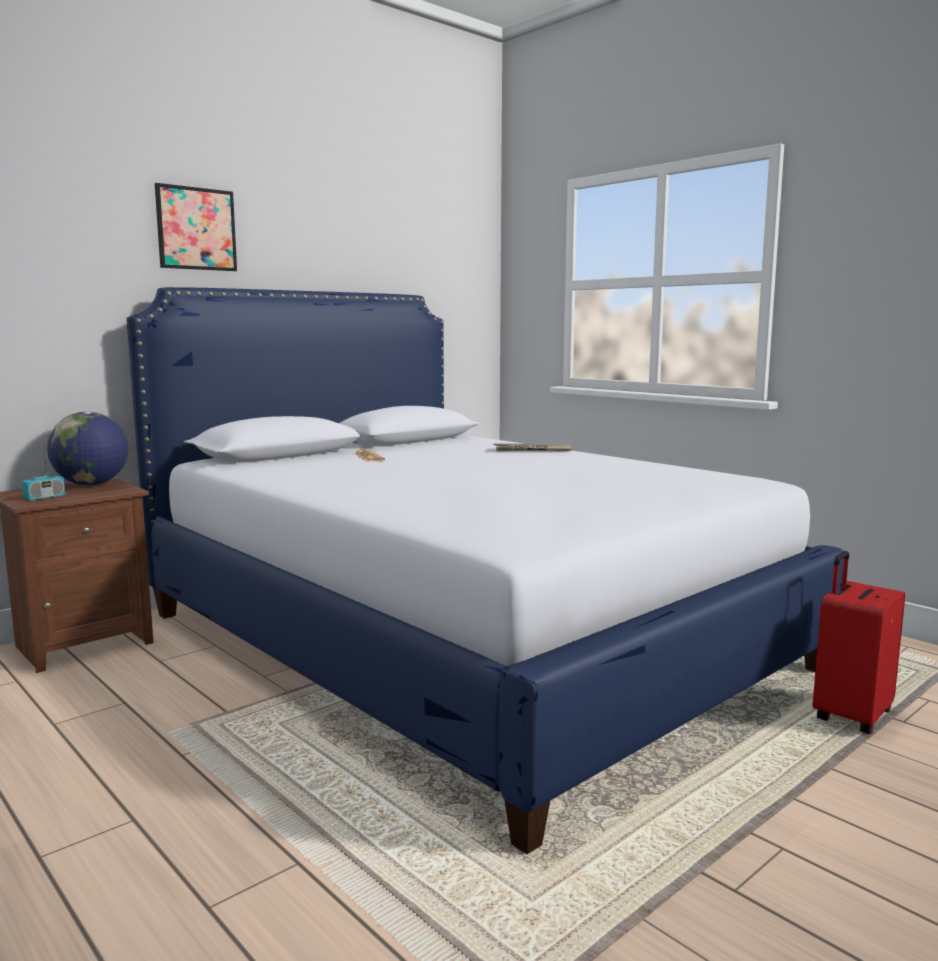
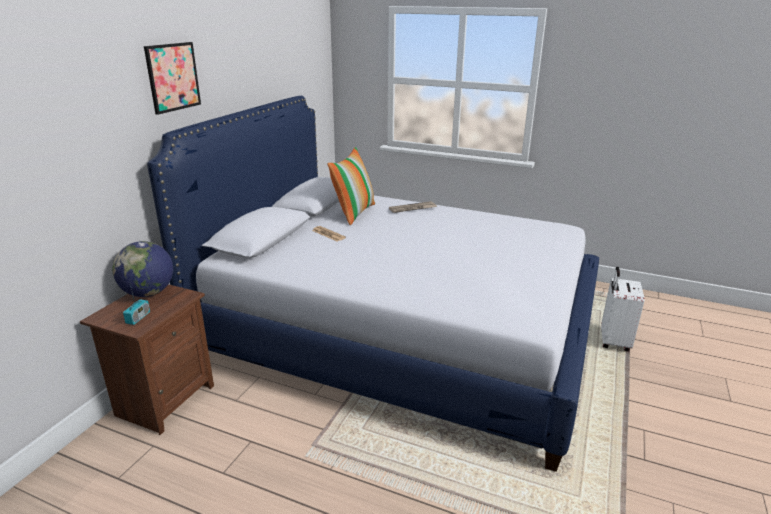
camera: 25 degrees left, 15 degrees up
(439, 447) = (353, 212): none -> pillow
(850, 716) = (613, 341): red suitcase -> white suitcase

